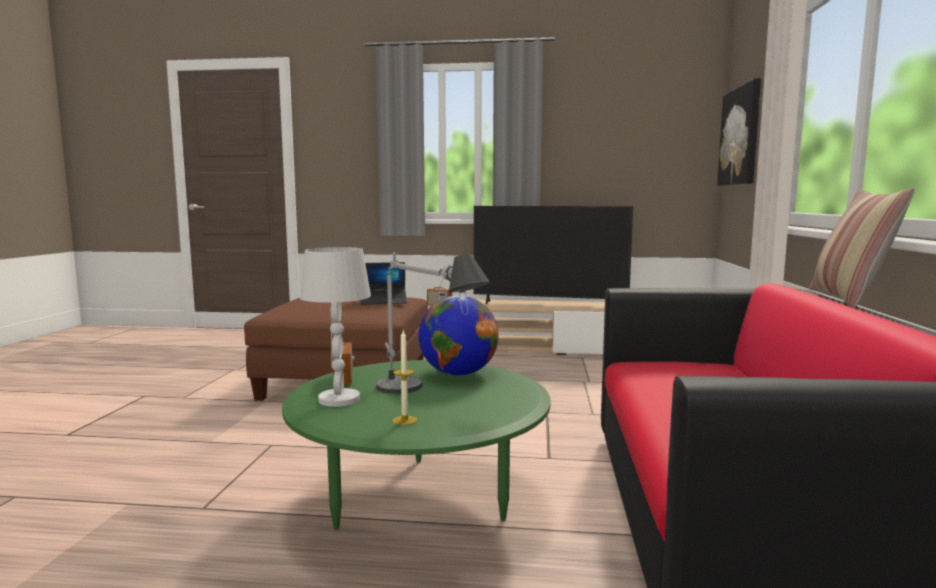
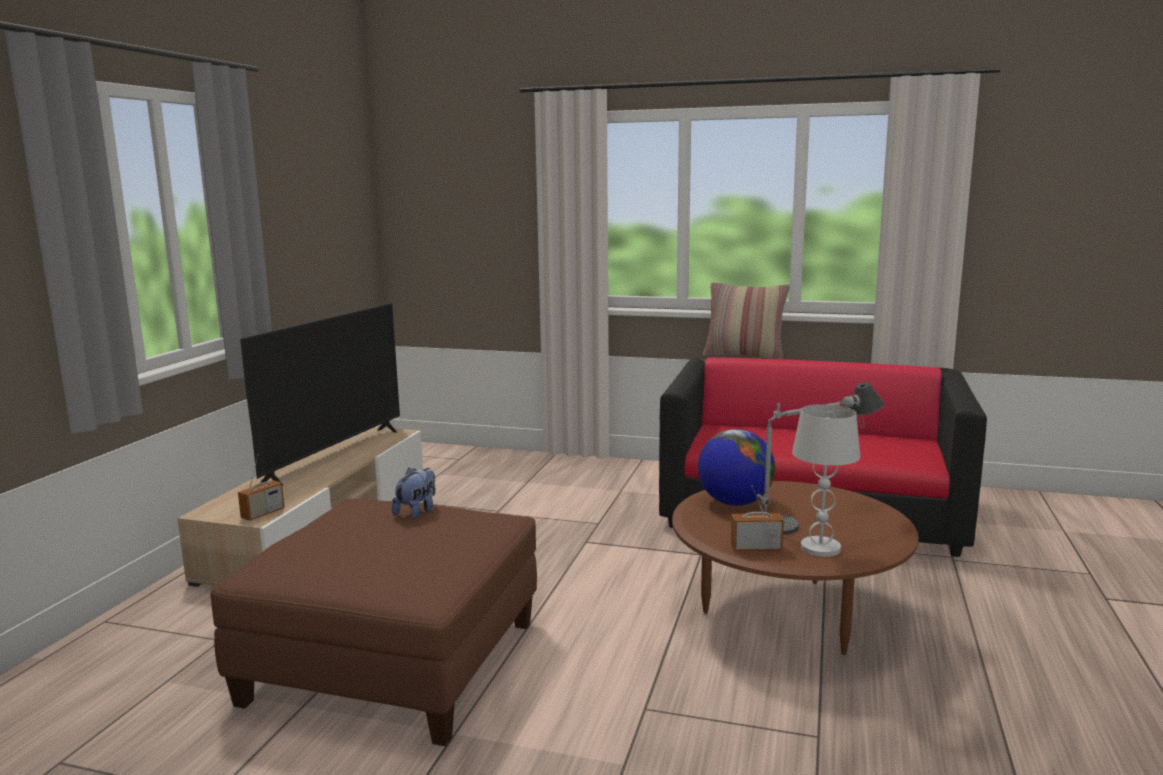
camera: 80 degrees left, 5 degrees up
(383, 301) = (417, 511): laptop -> plush toy
(404, 420) = (867, 524): candle -> none
(420, 500) = (786, 615): green coffee table -> brown coffee table
(740, 136) = (441, 214): picture -> none

